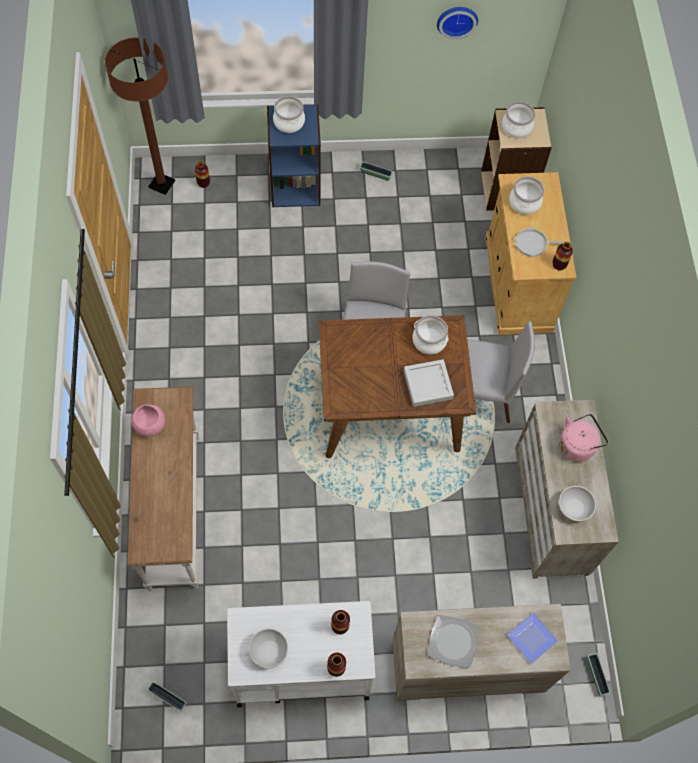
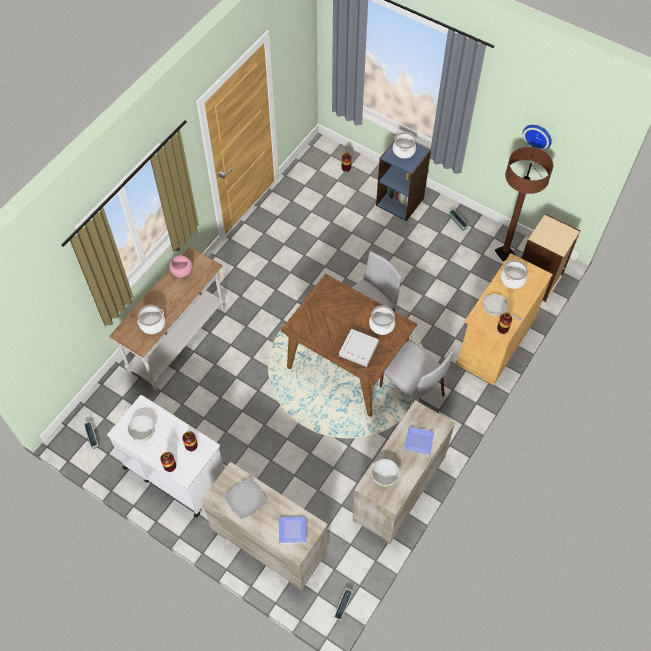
camera: 40 degrees right, 5 degrees down
(162, 184) = (321, 156): brown floor lamp -> brown floor lamp (504, 253)
(517, 127) = (550, 232): cooking pot -> cooking pot (152, 324)
(577, 445) = (419, 442): pink kettle -> plate

